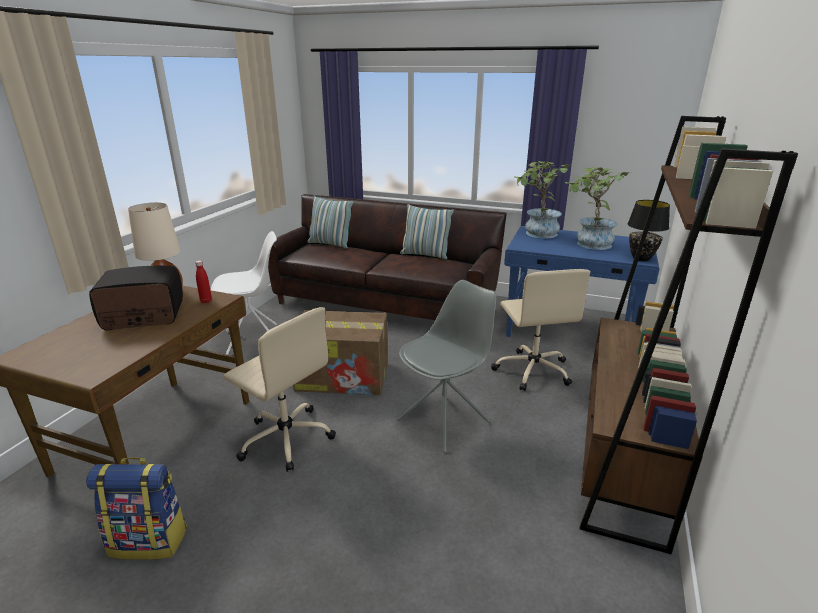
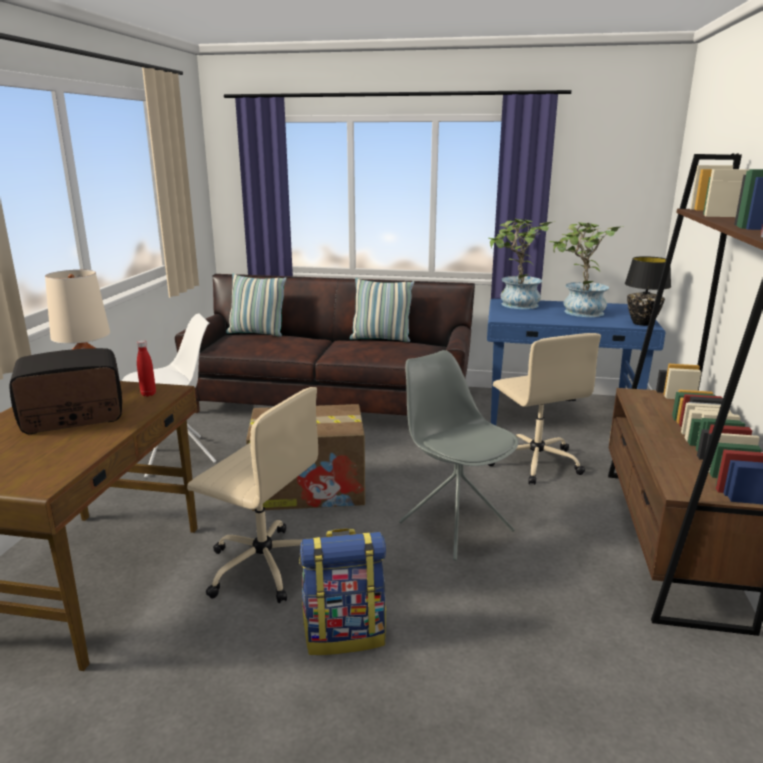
camera: 10 degrees left, 5 degrees down
(150, 540) = (122, 707): backpack -> backpack (345, 634)
(445, 421) = (454, 525): grey chair -> grey chair turned 75 degrees counterclockwise

